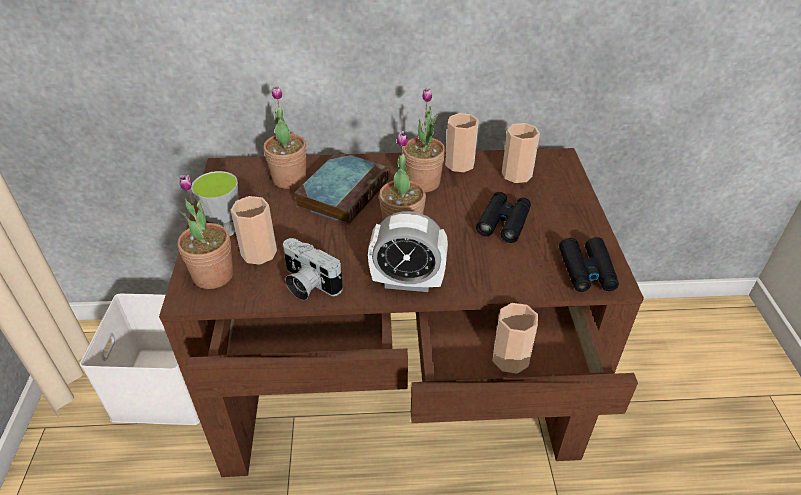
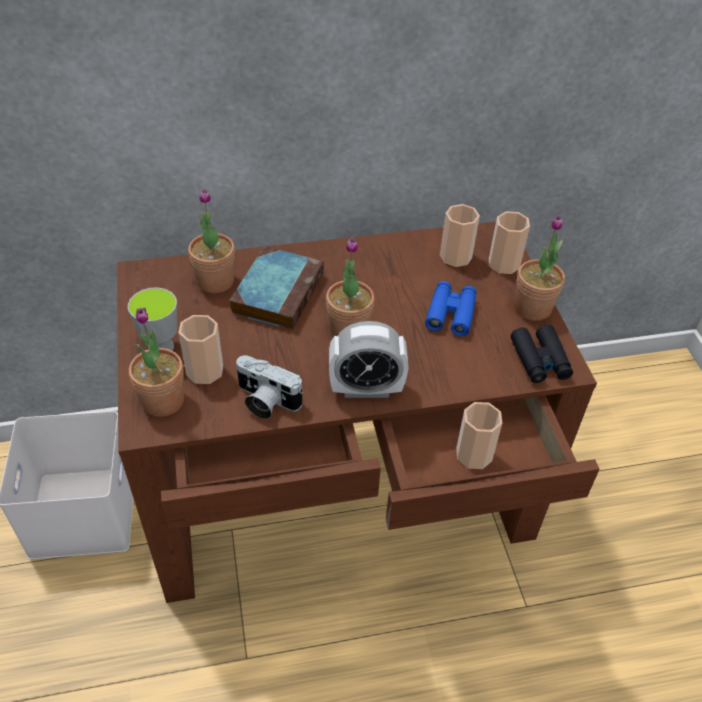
camera: 10 degrees left, 5 degrees up
(422, 182) = (359, 274): potted plant -> potted plant (532, 308)
(459, 164) = (394, 248): cup -> cup (504, 264)
(503, 222) = (451, 313): black binoculars -> blue binoculars

